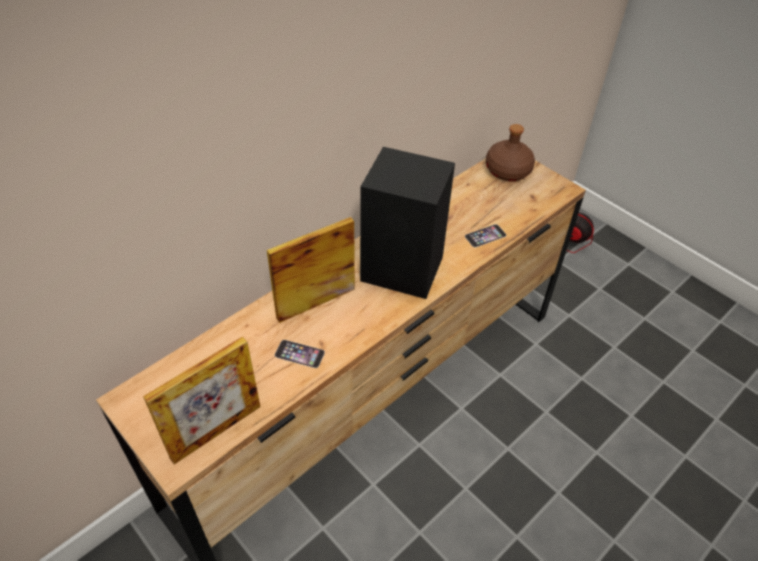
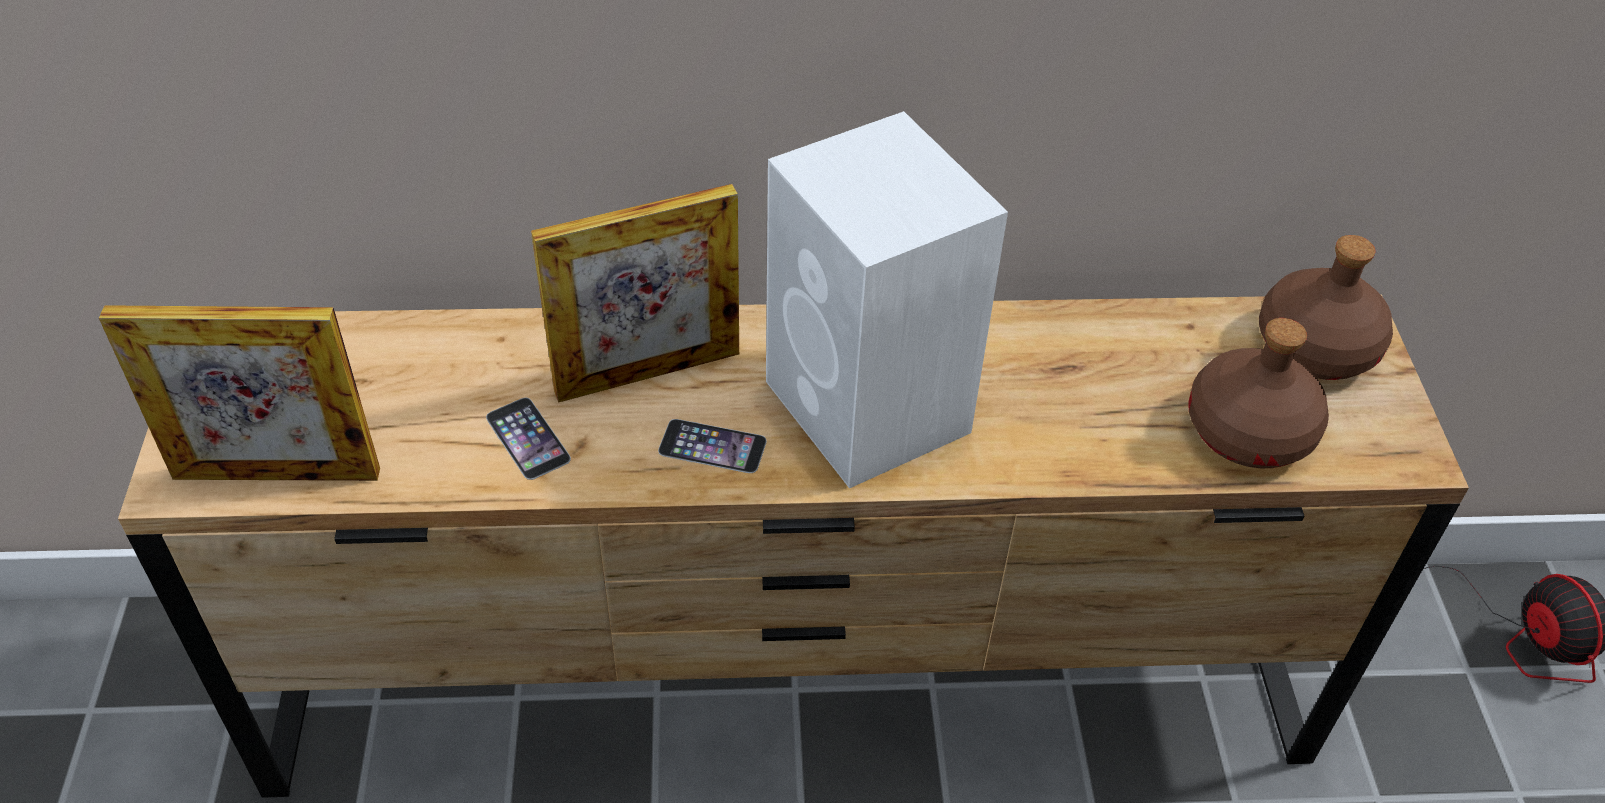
camera: 40 degrees right, 0 degrees up
(316, 303) = (648, 372): picture frame -> picture frame turned 150 degrees clockwise
(404, 269) = (870, 410): black speaker -> white speaker
(485, 235) = (1109, 445): phone -> phone (712, 446)
(517, 207) = (1250, 431): none -> brown bottle

